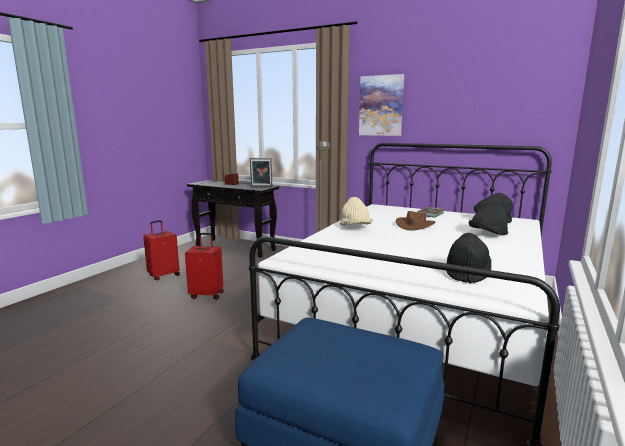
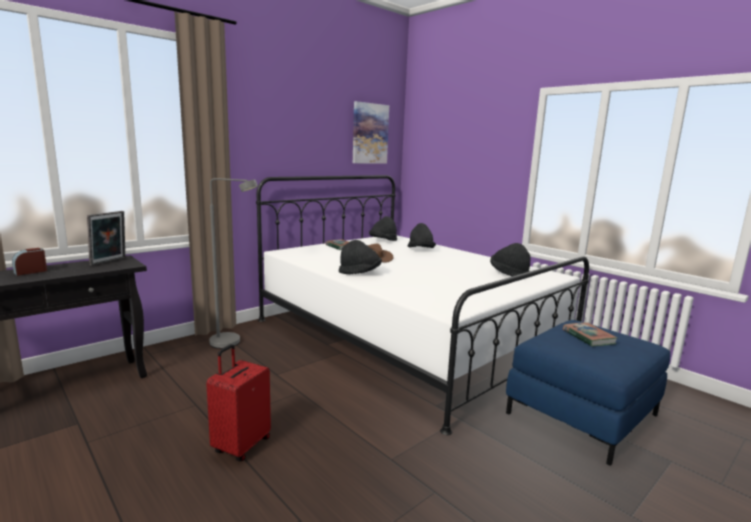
camera: 70 degrees left, 0 degrees up
(164, 275) = (80, 490): red suitcase -> none
(355, 228) = (360, 273): beige hat -> black hat
(356, 350) = (588, 337): none -> book
(381, 106) = (260, 132): picture -> picture (370, 133)

